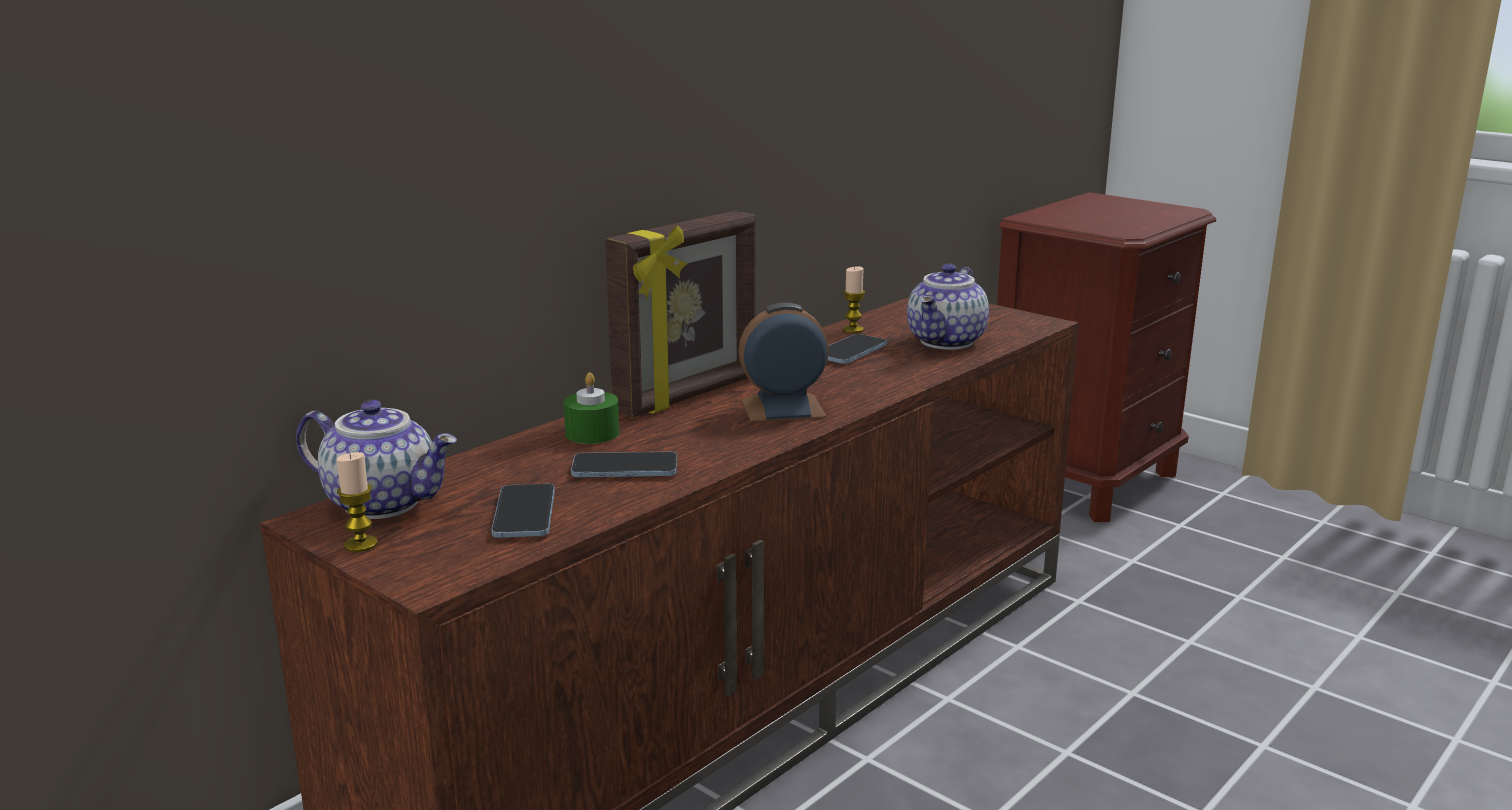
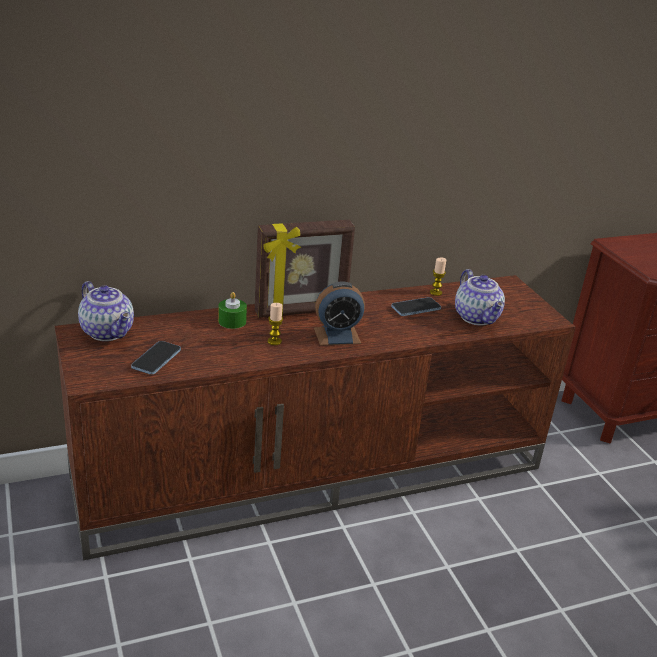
camera: 25 degrees right, 10 degrees up
(361, 544) = (79, 352): candle -> candle (274, 341)
(625, 469) = (224, 348): phone -> none
(783, 409) = (337, 335): alarm clock -> alarm clock turned 150 degrees clockwise
(947, 342) = (477, 317): teapot -> teapot turned 75 degrees counterclockwise

